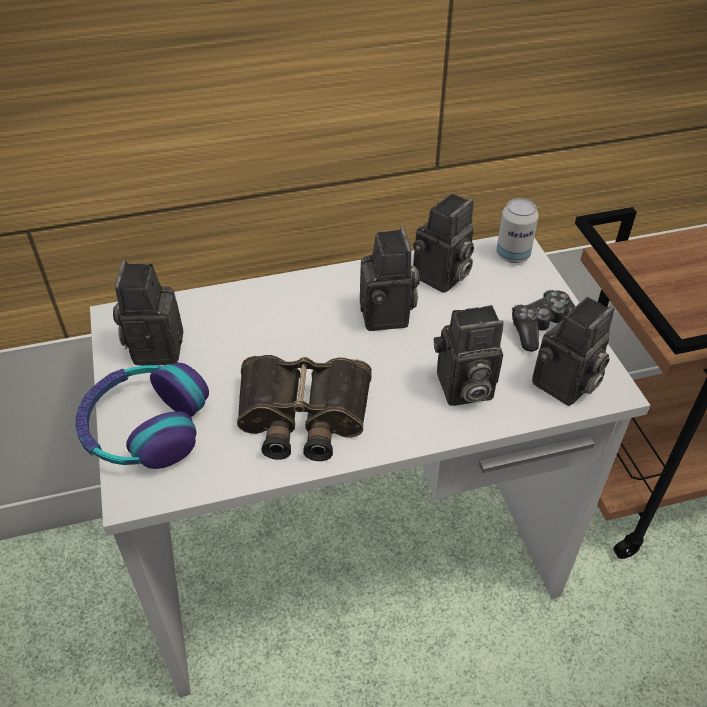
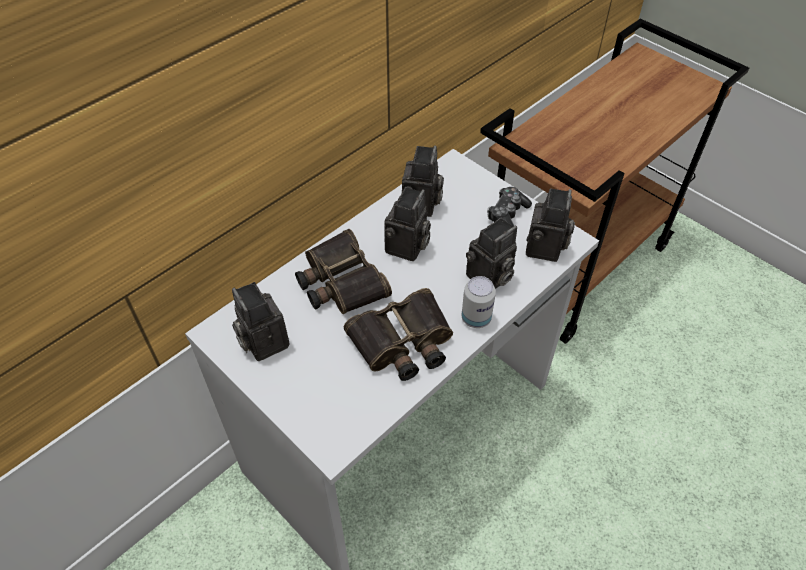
camera: 30 degrees left, 5 degrees up
(145, 427) = (303, 401): headphones -> none
(284, 320) = (340, 281): none -> binoculars
(388, 316) = (407, 248): camera -> camera turned 60 degrees clockwise
(512, 255) = (455, 171): can -> can (476, 318)

